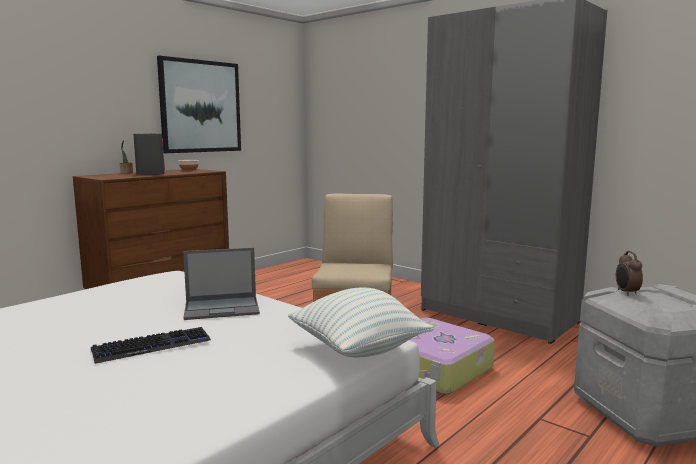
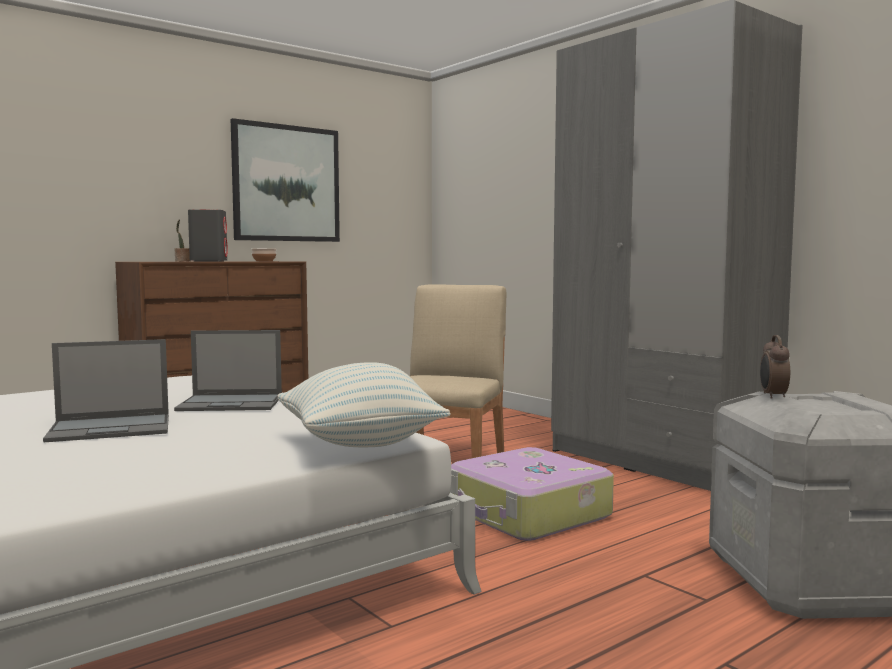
camera: 10 degrees right, 5 degrees down
(152, 346) = (112, 428): keyboard -> laptop

